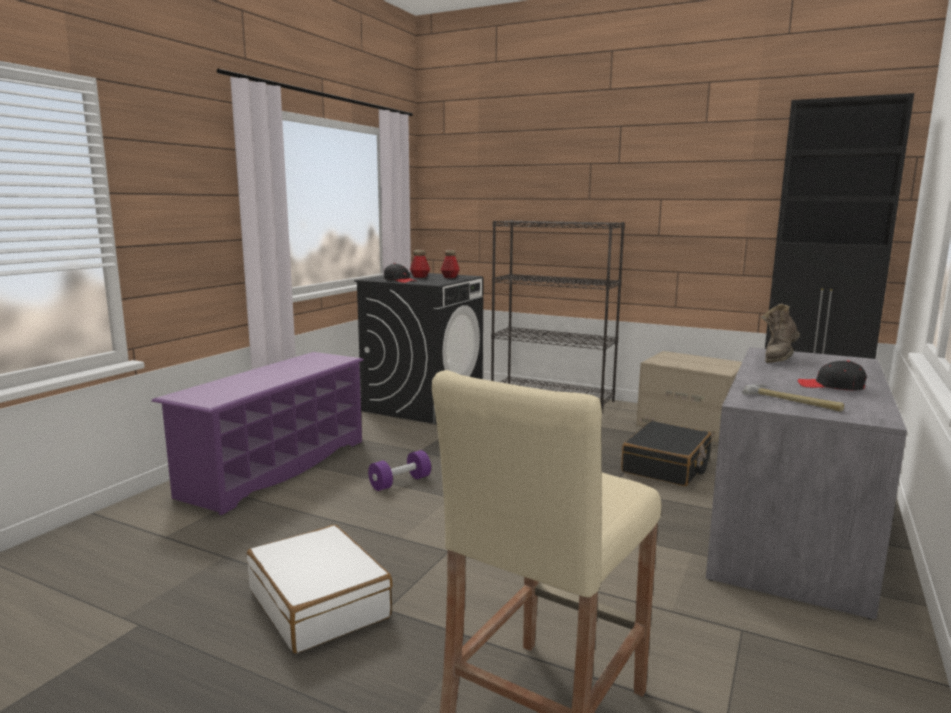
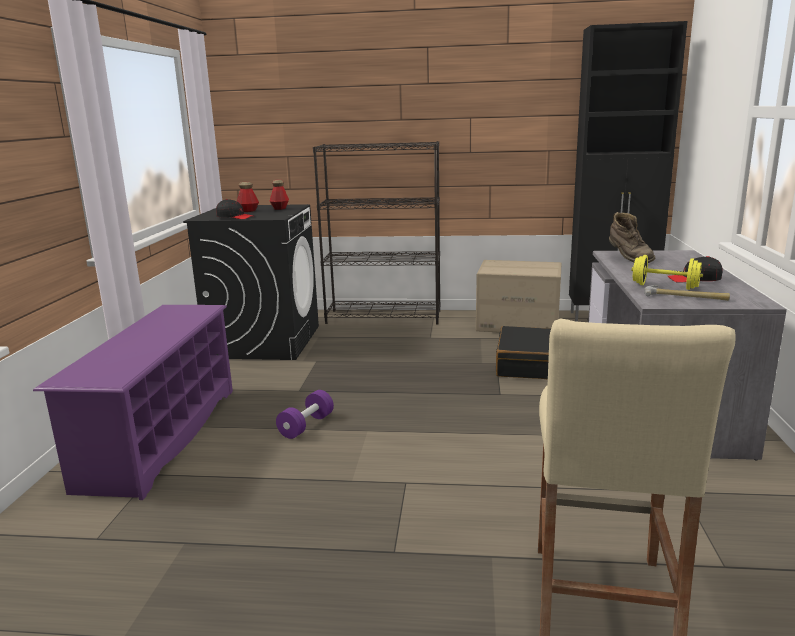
camera: 20 degrees left, 5 degrees up
(319, 603) = (326, 564): white suitcase -> none
(778, 359) = (628, 259): brown boot -> brown boot turned 45 degrees counterclockwise
(781, 389) = (665, 286): none -> yellow dumbbell

